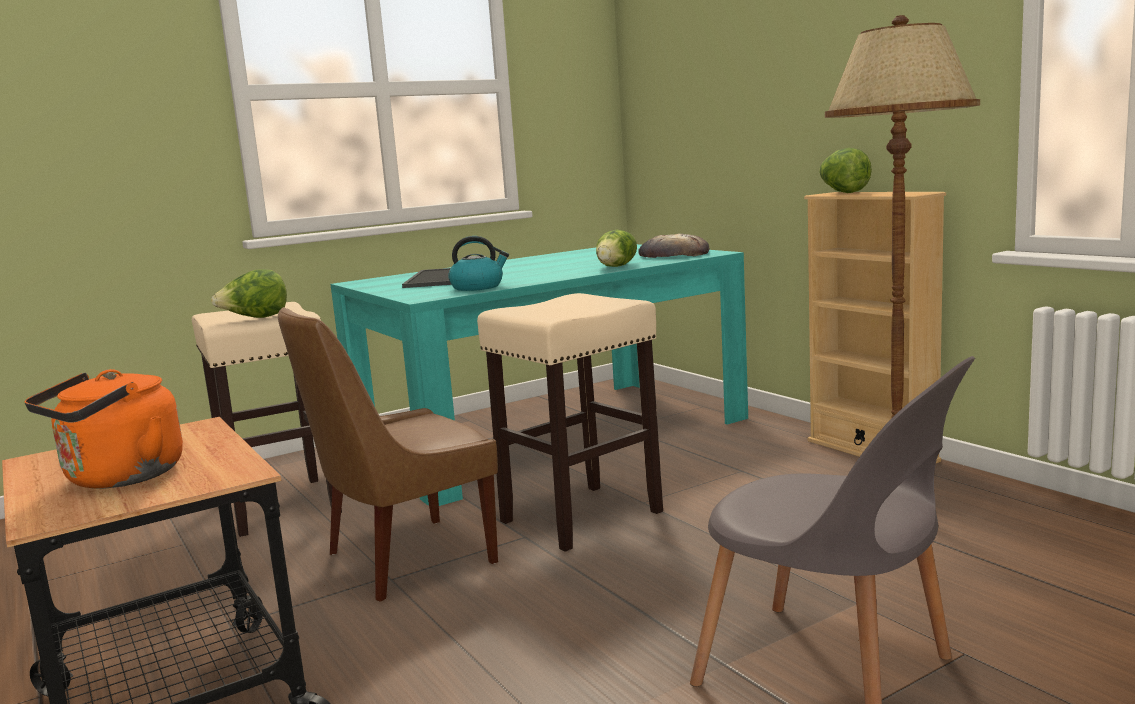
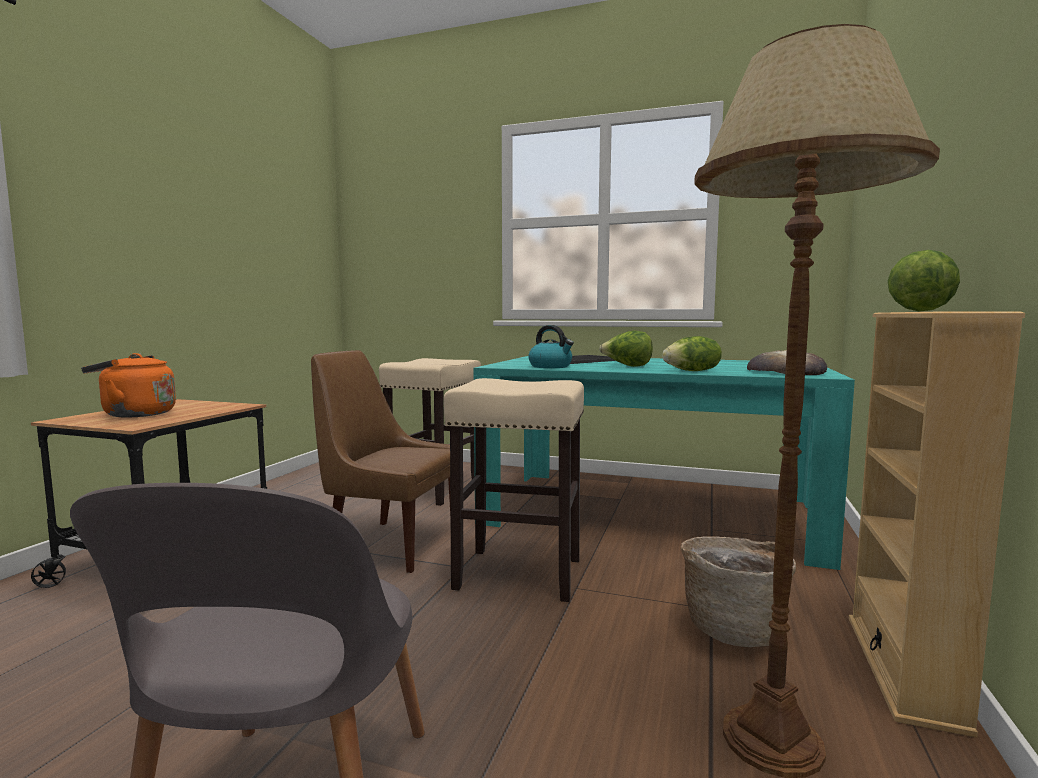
camera: 50 degrees right, 5 degrees down
(255, 318) = (415, 362): lettuce -> lettuce (627, 366)
(775, 473) = (734, 628): none -> basket

